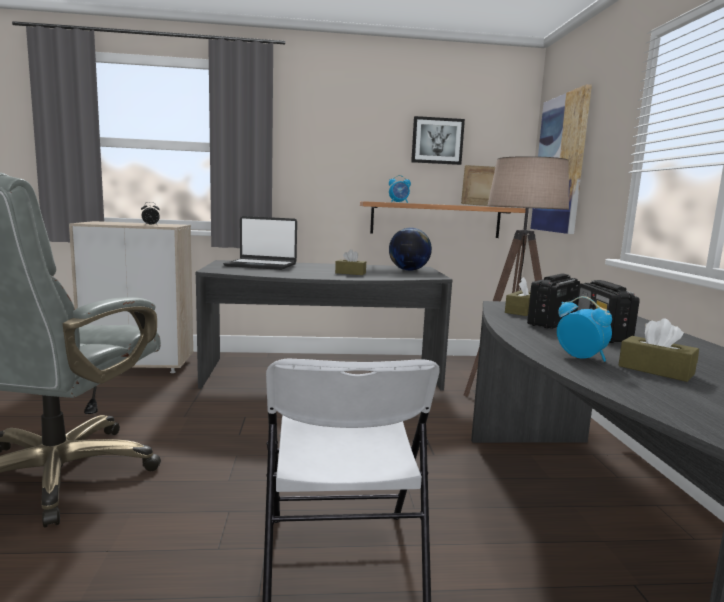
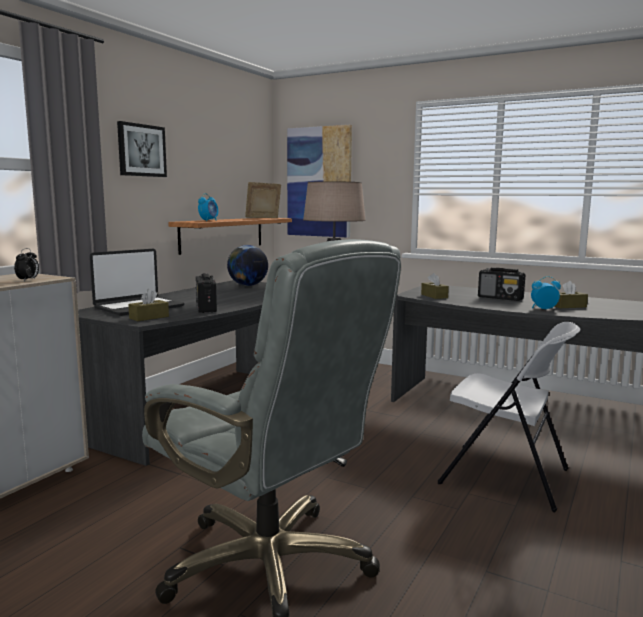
camera: 55 degrees left, 0 degrees up
(350, 273) = (237, 296): brown tissue box -> brown tissue box (149, 317)
(437, 141) = (218, 158): picture -> picture (141, 150)
(551, 322) = (467, 298): radio -> radio (206, 308)

